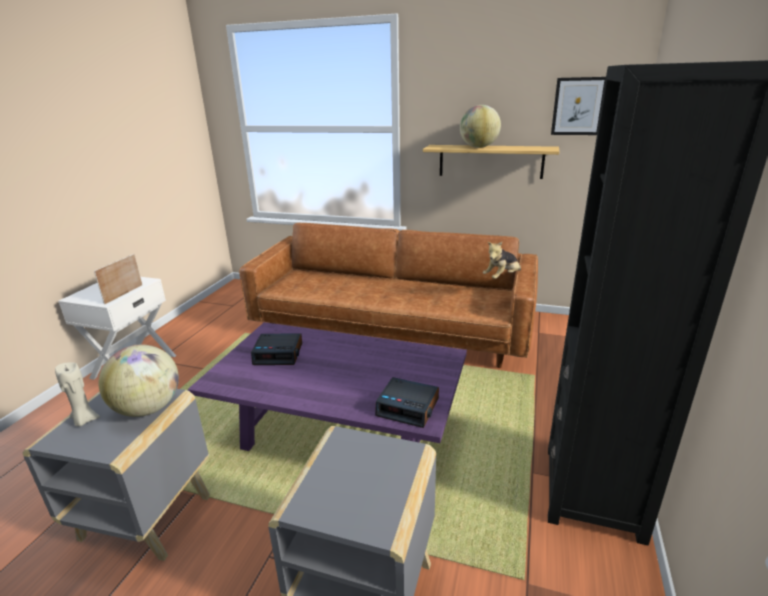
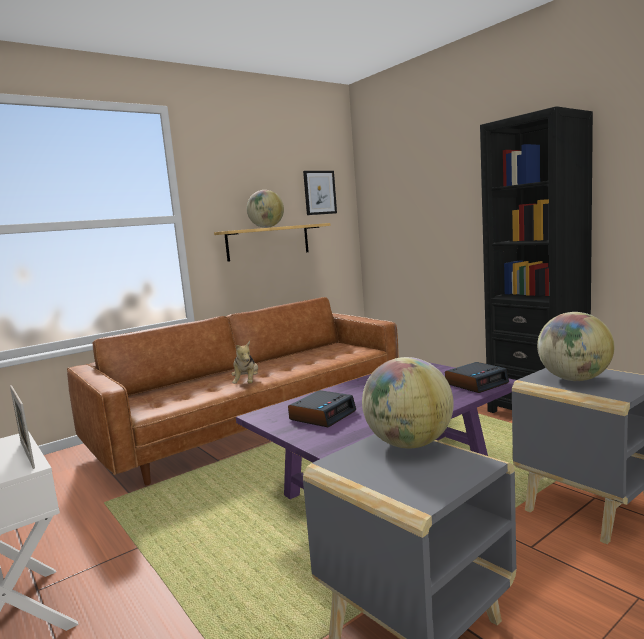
camera: 55 degrees left, 15 degrees down
(84, 420) = (395, 479): beige candle -> none
(351, 466) = (574, 379): none -> globe
(502, 277) = (350, 323): plush toy -> plush toy (247, 383)

